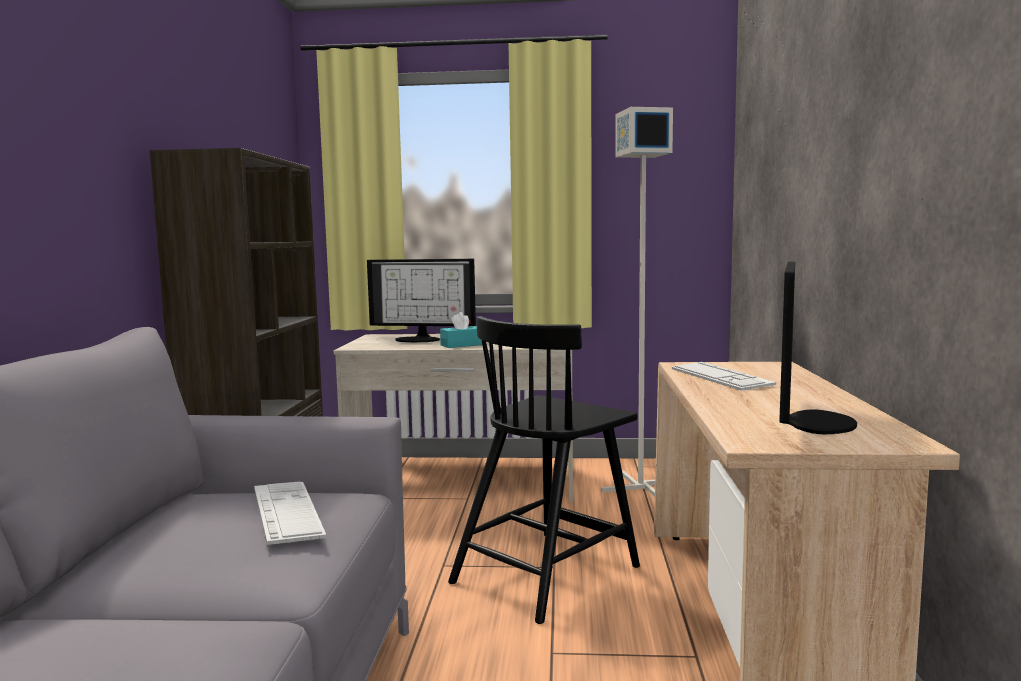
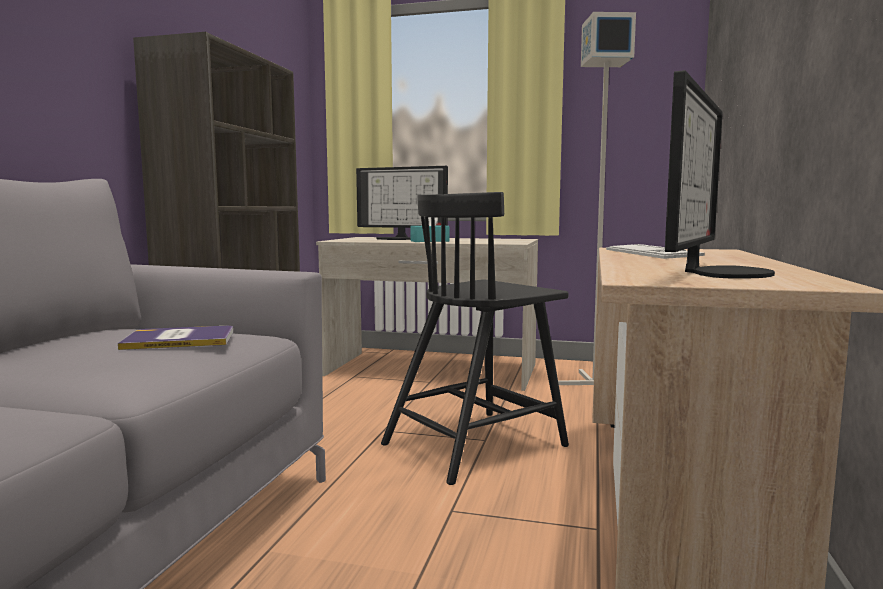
camera: 10 degrees right, 0 degrees up
(287, 512) = (180, 339): keyboard -> book

